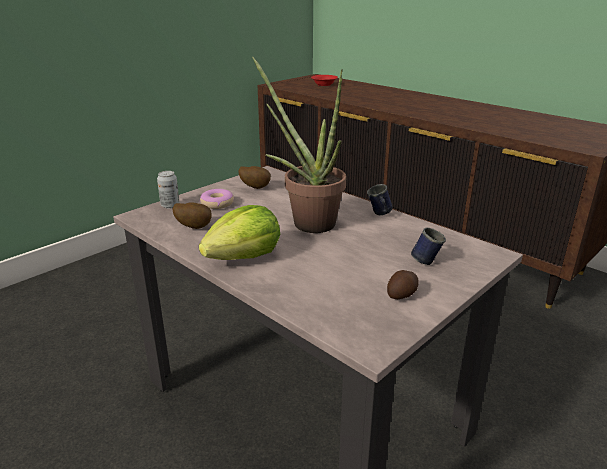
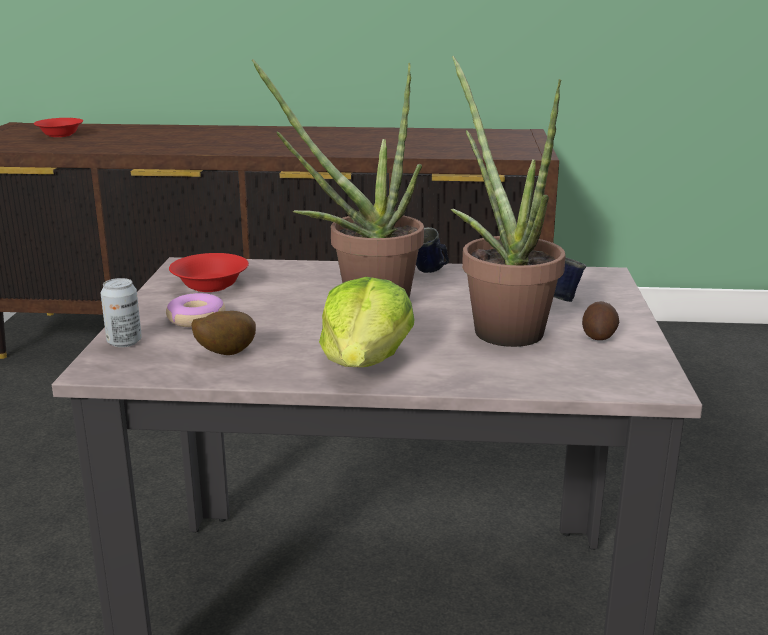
camera: 40 degrees left, 5 degrees down
(255, 187) = (211, 286): potato -> red bowl
(351, 264) = (499, 327): none -> potted plant

